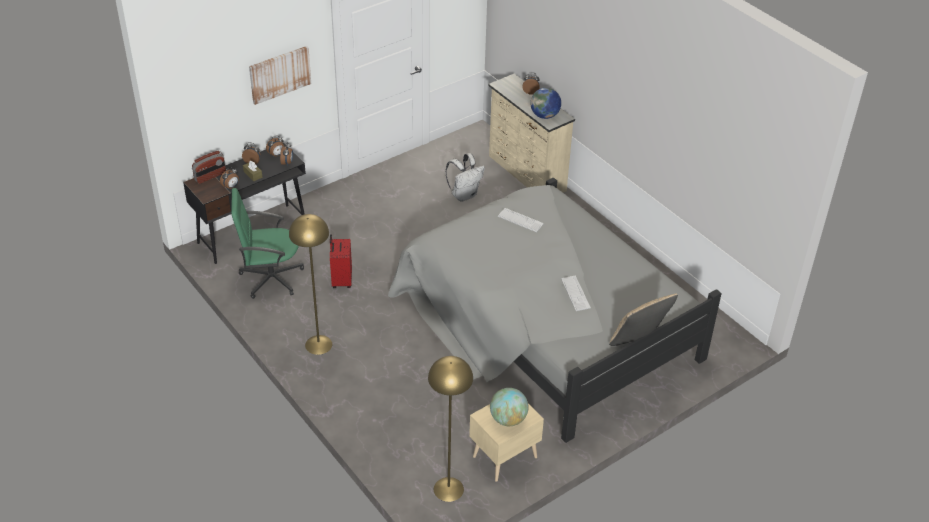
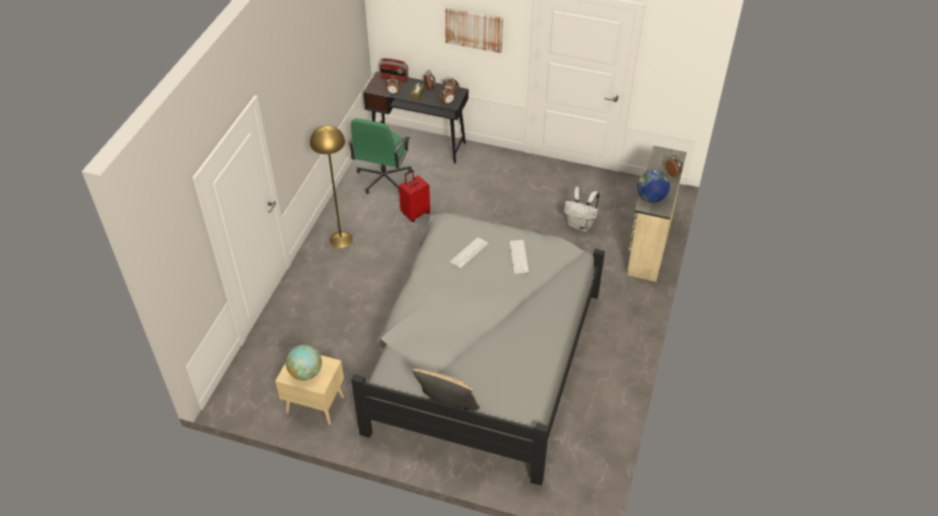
camera: 55 degrees right, 5 degrees up
(270, 278) = (383, 178): green office chair -> green office chair turned 120 degrees counterclockwise
(448, 489) = (258, 388): yellow floor lamp -> none
(575, 293) = (462, 335): keyboard -> keyboard (469, 253)

